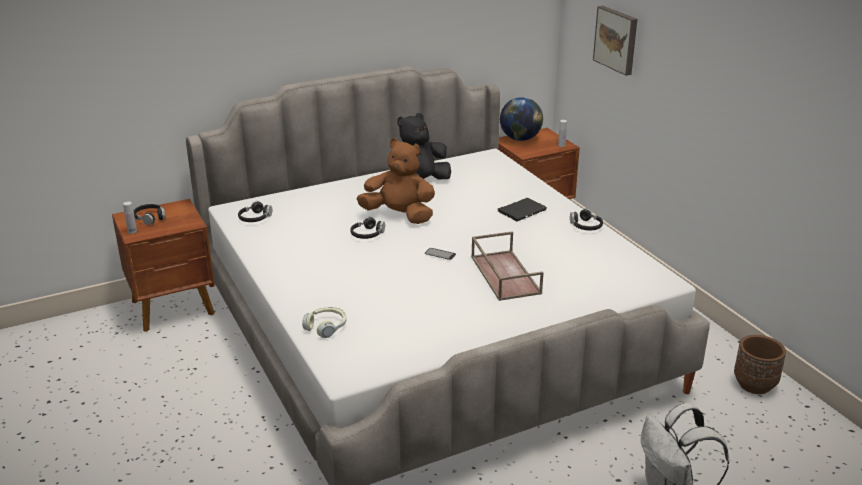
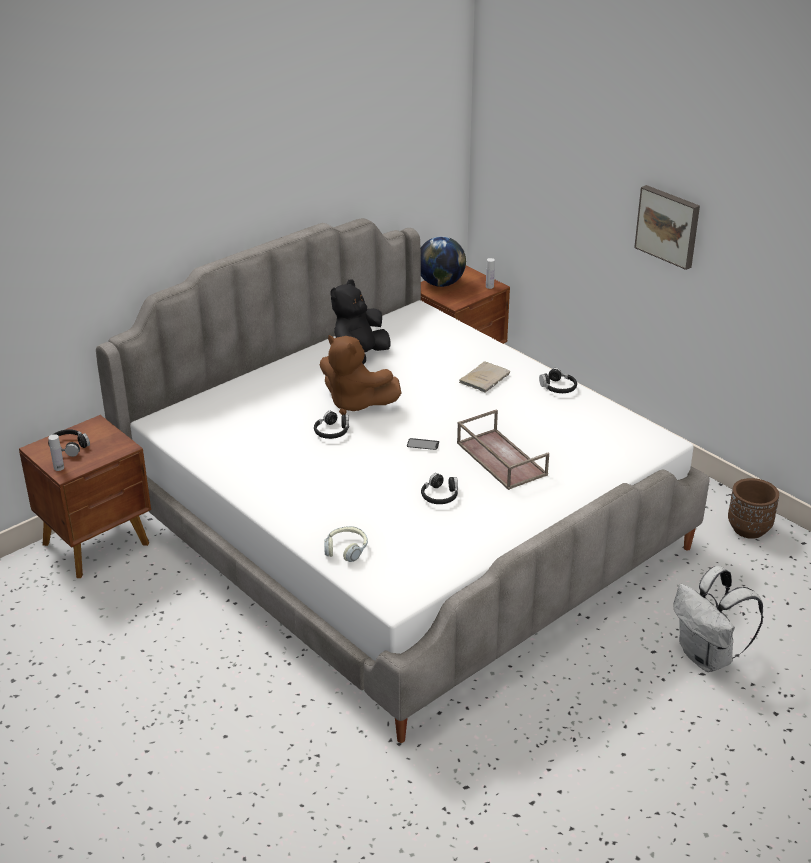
camera: 15 degrees left, 5 degrees up
(255, 218) = (194, 429): black headphones -> black headphones (440, 496)
(399, 216) = (355, 403): brown plush toy -> brown plush toy turned 150 degrees counterclockwise
(523, 211) = (485, 378): black book -> beige book
(617, 39) = (550, 169): picture -> picture (668, 226)

